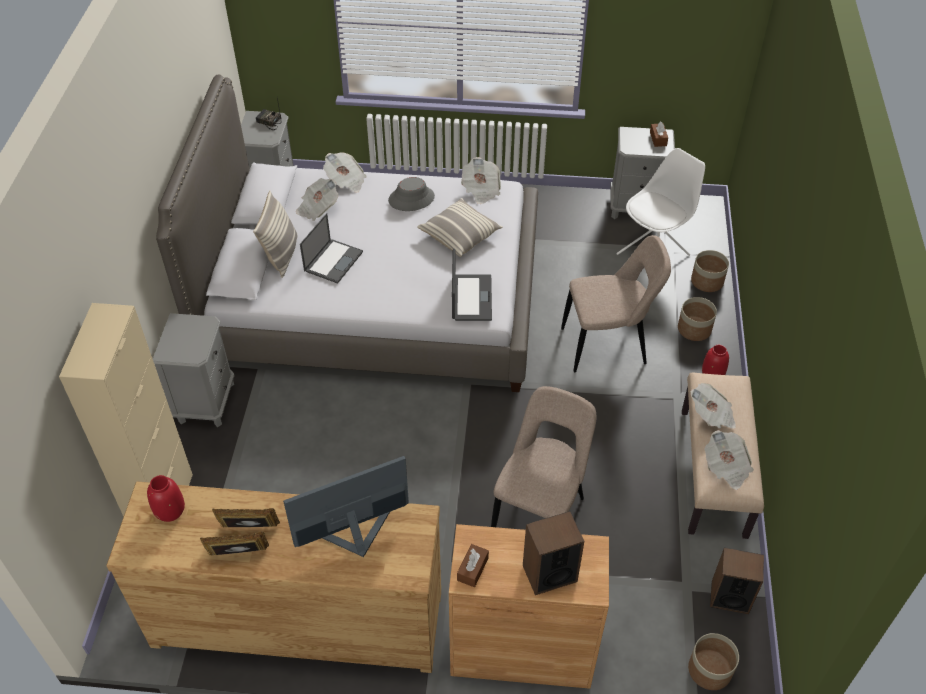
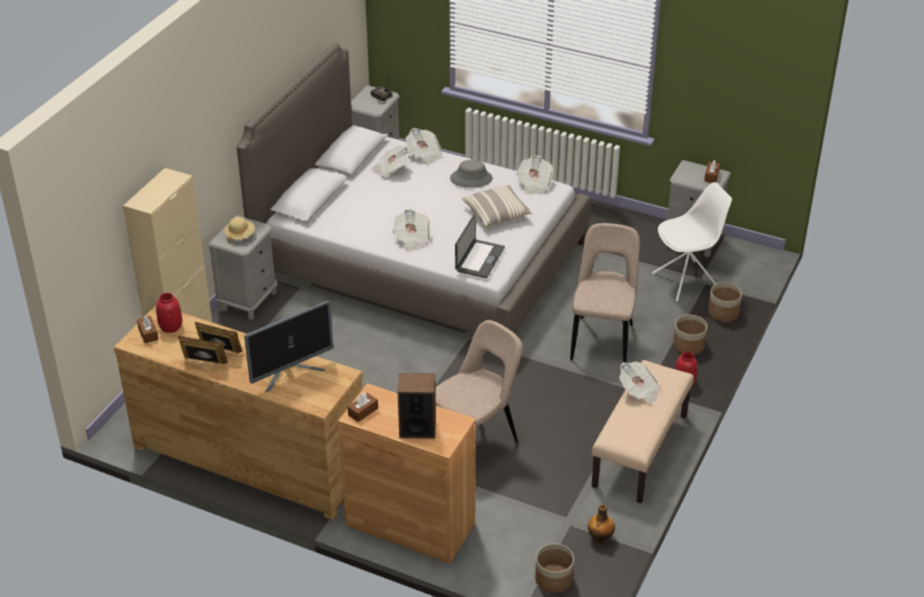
camera: 20 degrees right, 10 degrees down
(144, 530) = (148, 333): none -> brown tissue box
(186, 340) = (240, 235): none -> beige hat
(282, 255) = (344, 197): pillow -> none
(333, 261) = (383, 209): laptop -> none
(355, 536) = (291, 373): monitor -> monitor turned 150 degrees clockwise
(608, 346) = (602, 339): beige chair -> beige chair turned 90 degrees counterclockwise
(726, 468) = (628, 429): newspaper -> newspaper (412, 239)
(729, 597) = (600, 537): speaker -> bottle

